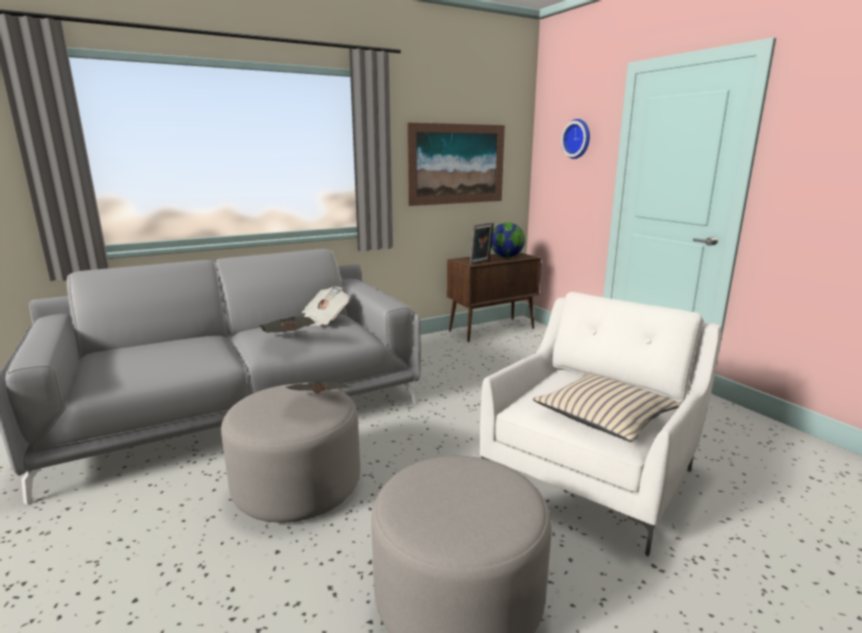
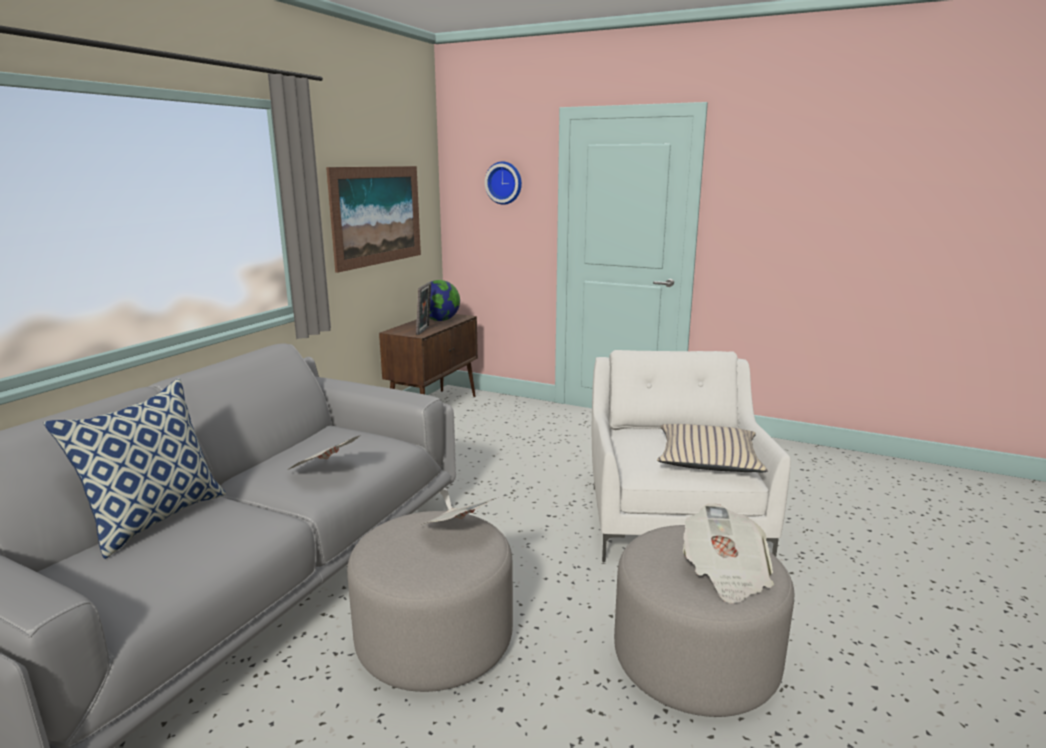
camera: 35 degrees left, 0 degrees up
(173, 341) = (156, 518): none -> pillow
(323, 320) = (326, 437): newspaper -> newspaper (725, 574)

